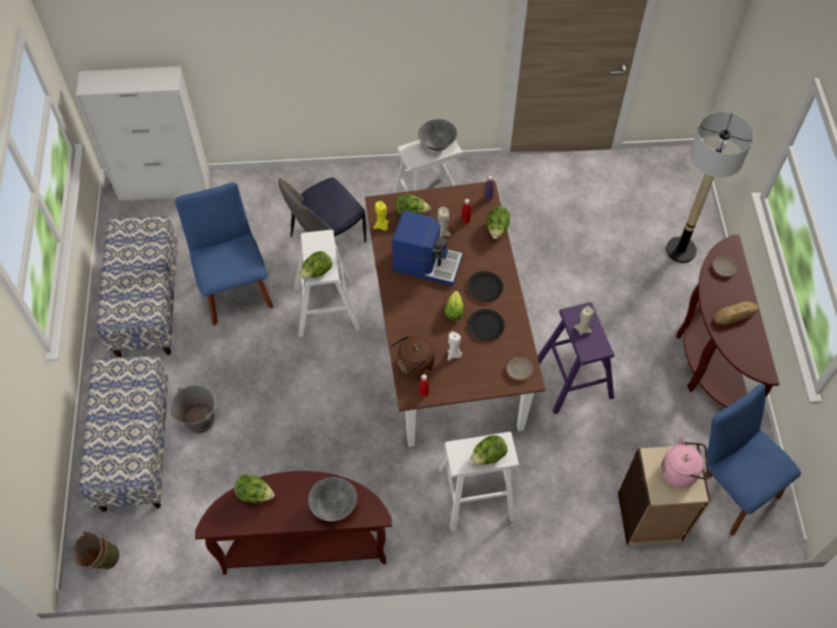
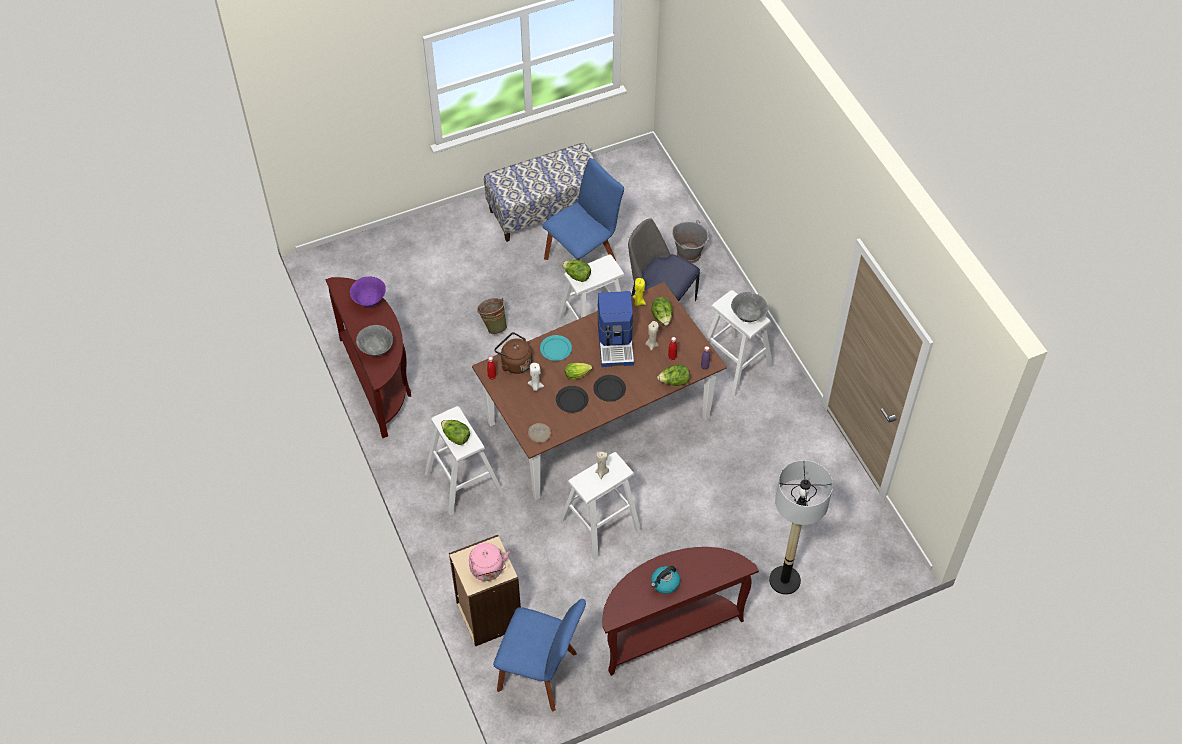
camera: 70 degrees right, 5 degrees down
(100, 560) = (326, 265): green bucket -> green bucket (493, 325)
(135, 447) = (420, 250): bench -> none
(165, 187) = (661, 179): white cabinet -> none
(199, 419) = (458, 280): grey bucket -> grey bucket (689, 254)
(255, 494) = (369, 301): lettuce -> purple bowl
(411, 320) = (555, 349): none -> turquoise plate
(573, 380) = (600, 525): purple stool -> white stool
(724, 268) = (713, 564): beige plate -> none
(729, 487) = (541, 673): blue chair -> blue chair turned 75 degrees clockwise
(735, 314) = (665, 583): bread -> kettle

